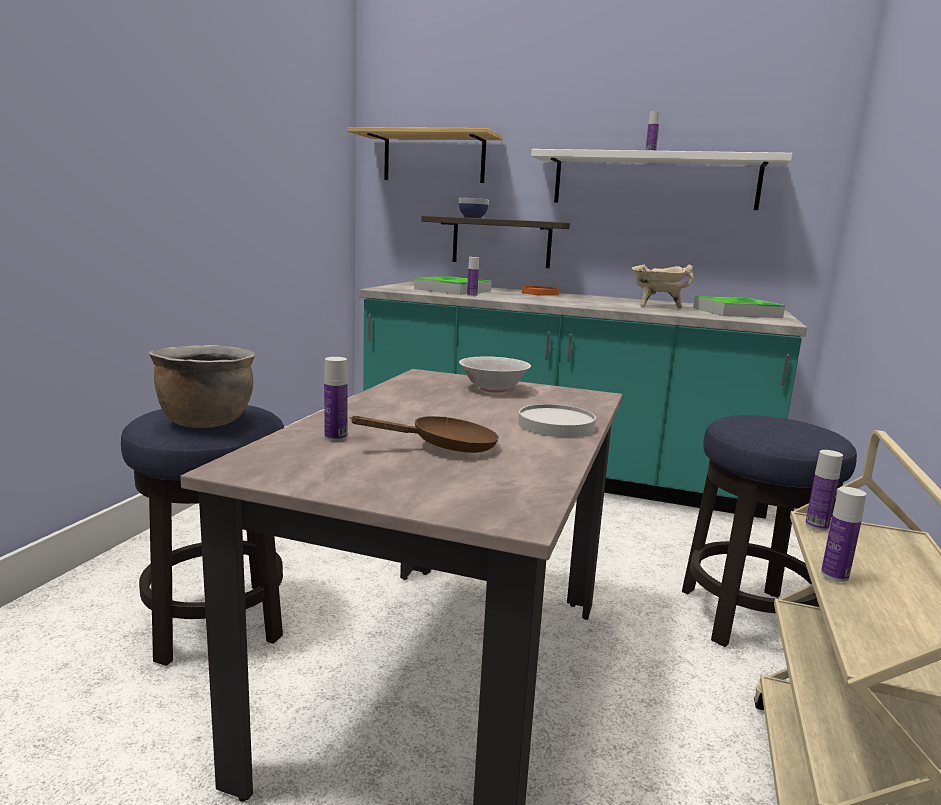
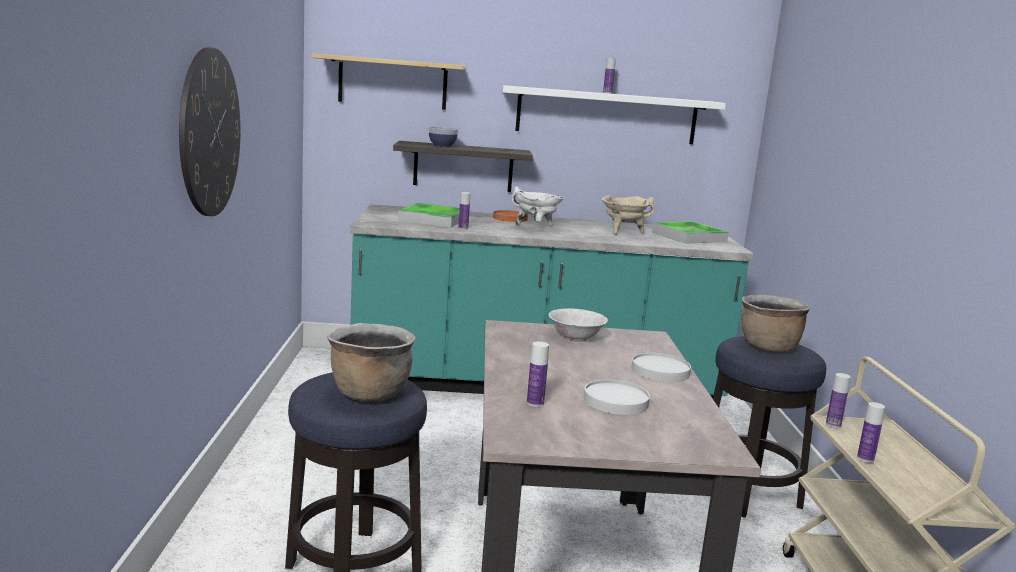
camera: 20 degrees left, 0 degrees up
(157, 167) = (210, 133): none -> wall clock
(445, 447) = (616, 401): brown frying pan -> white plate
(556, 299) = (536, 227): none -> white cooking pot
(773, 427) = (767, 348): none -> brown cooking pot

